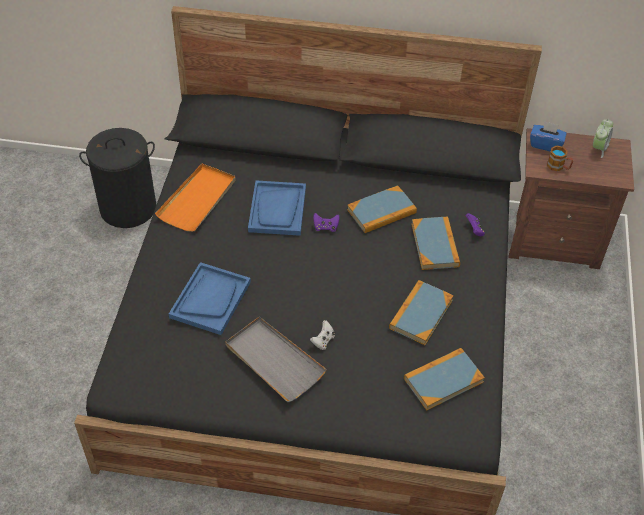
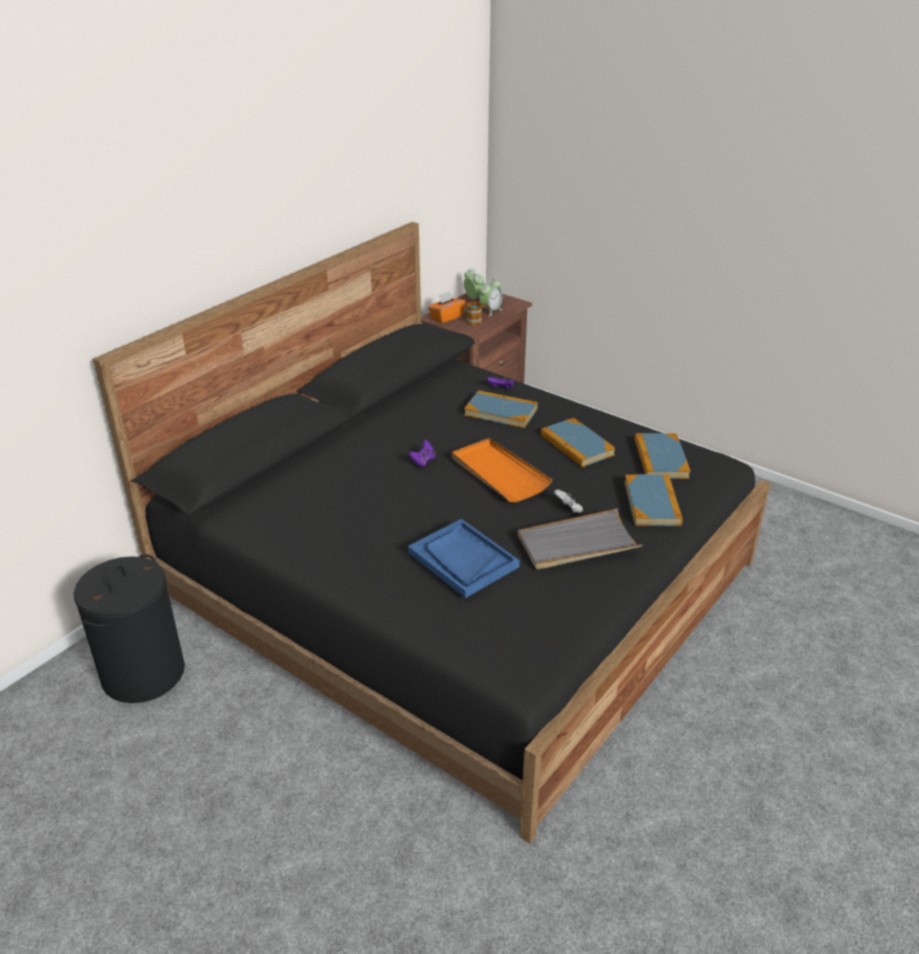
camera: 60 degrees left, 15 degrees down
(198, 200) = (299, 530): orange tray -> orange tray (499, 473)
(277, 209) = (371, 481): blue tray -> none
(381, 211) = (432, 425): book -> book (652, 503)
(545, 144) = (446, 317): blue tissue box -> orange tissue box
(587, 168) = (490, 311): none -> alarm clock

